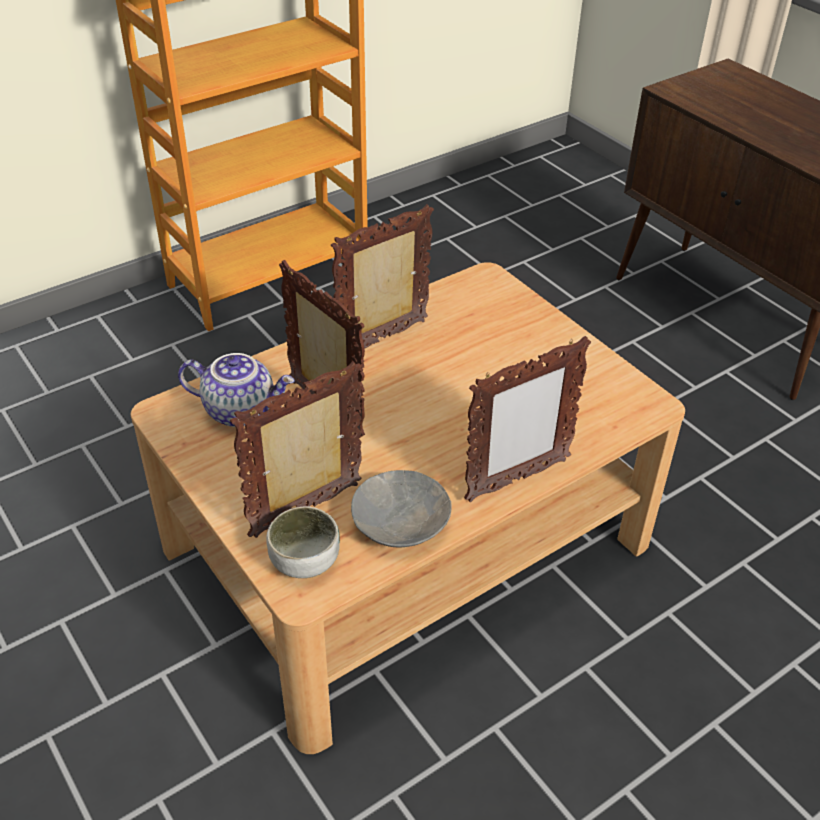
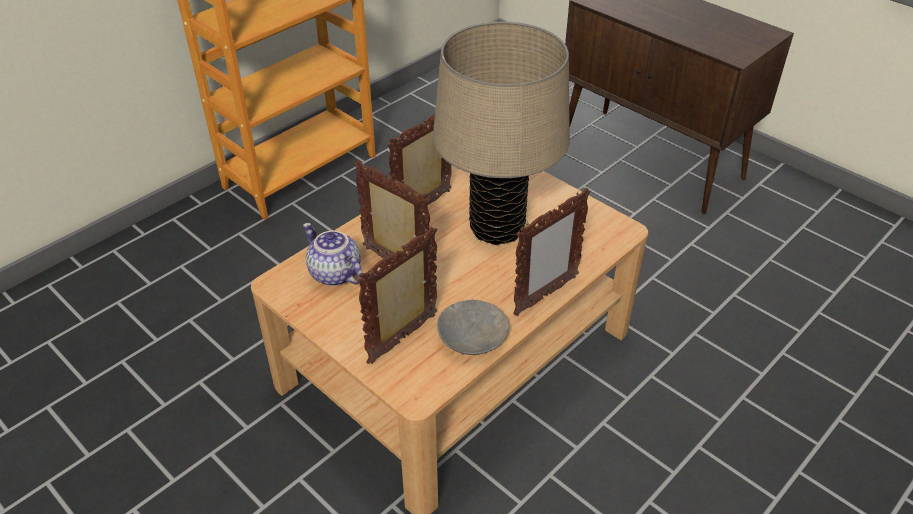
camera: 10 degrees left, 0 degrees up
(241, 410) = (333, 274): teapot -> teapot turned 135 degrees counterclockwise
(305, 560) = (412, 374): bowl -> none
(474, 379) = (497, 228): none -> beige table lamp

